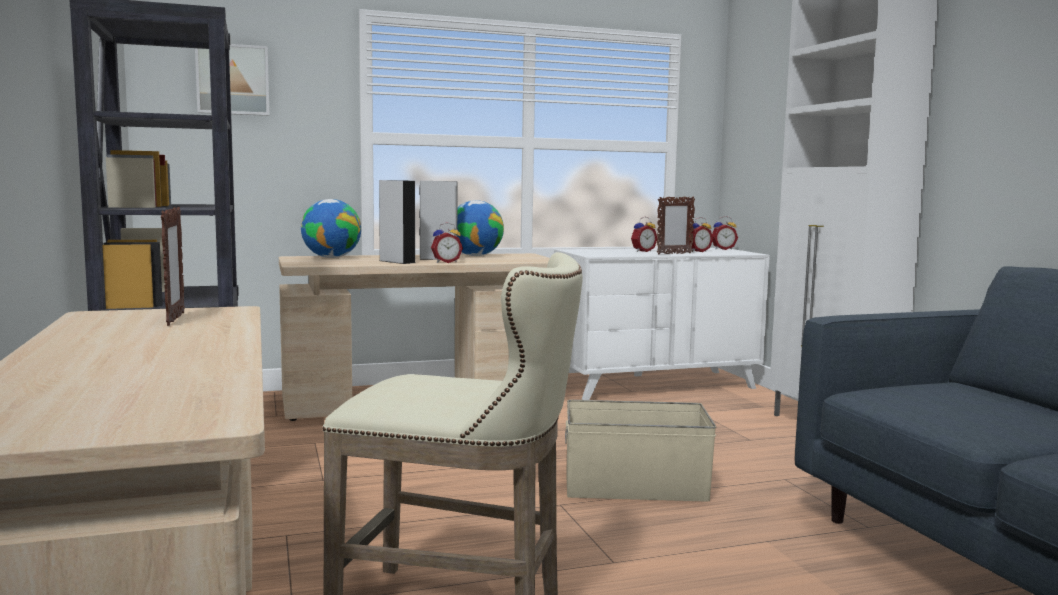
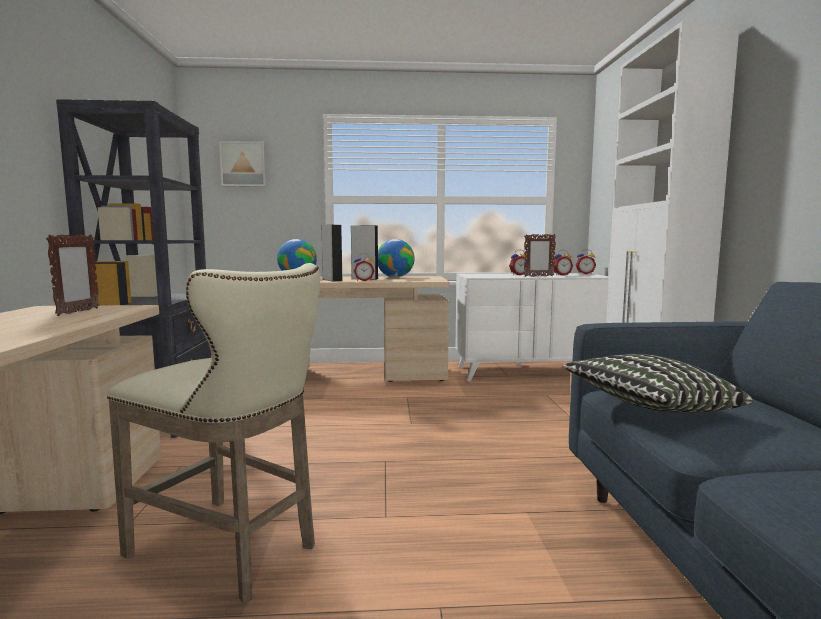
camera: 15 degrees right, 0 degrees up
(636, 487) = (453, 452): beige storage box -> none
(911, 407) = (650, 408): none -> pillow

